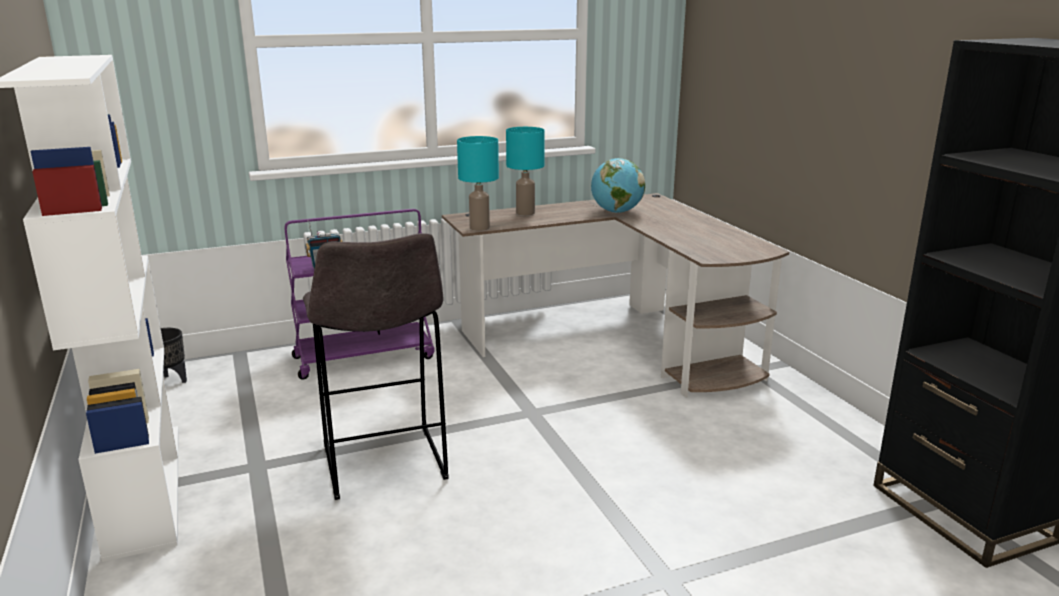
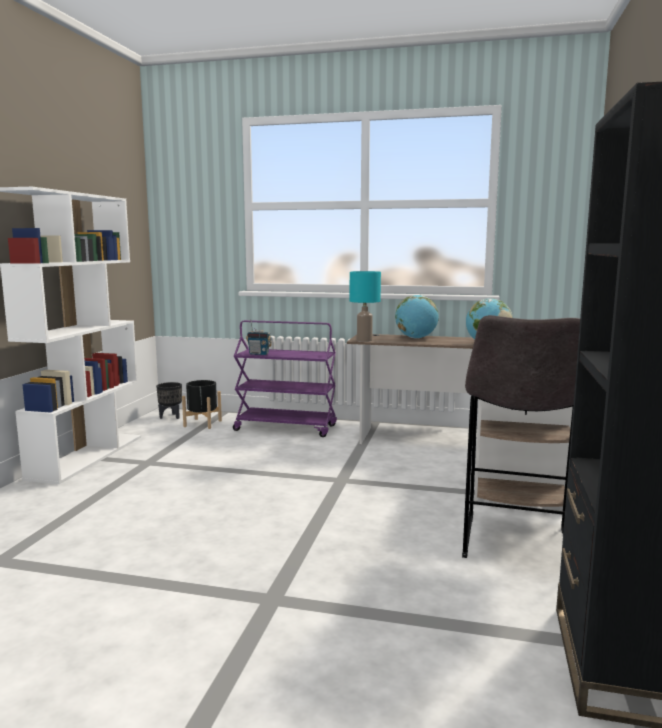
camera: 35 degrees right, 10 degrees down
(237, 380) = (202, 423): none -> black planter
(384, 465) = (209, 480): grey stool -> grey stool (516, 544)
(526, 213) = (416, 338): turquoise table lamp -> globe

